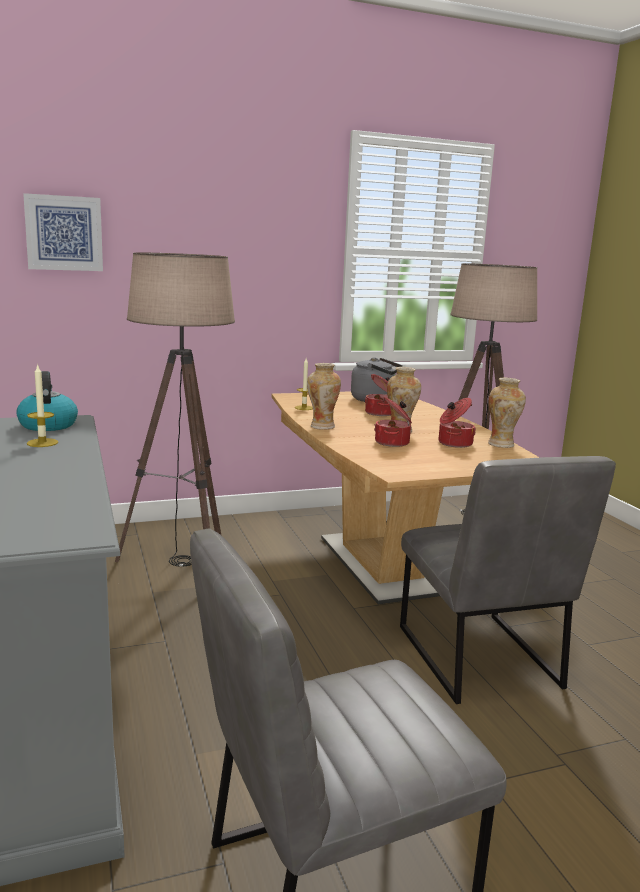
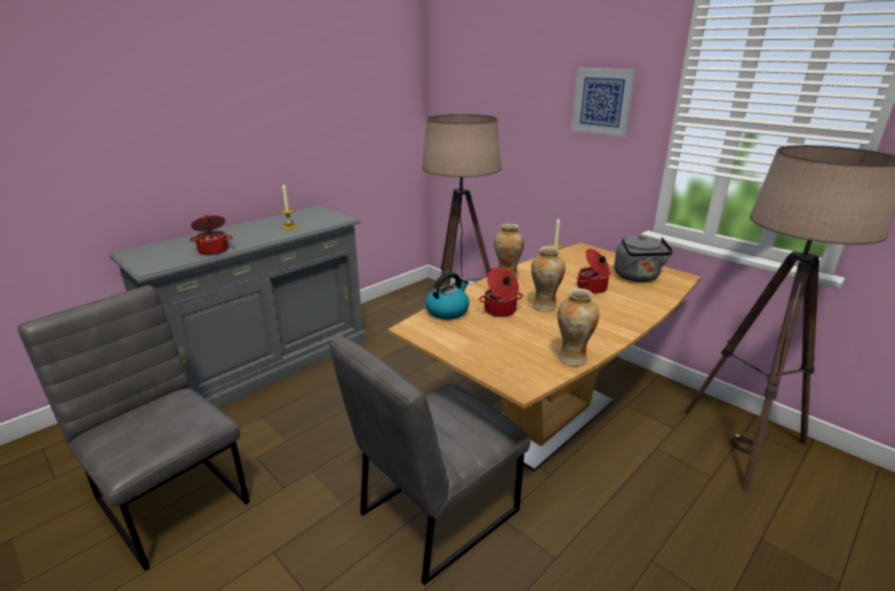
camera: 65 degrees right, 10 degrees up
(47, 425) = (324, 218): kettle -> kettle (447, 311)
(64, 233) = (467, 94): picture -> picture (603, 101)
(454, 443) = (539, 335): cooking pot -> cooking pot (214, 250)

